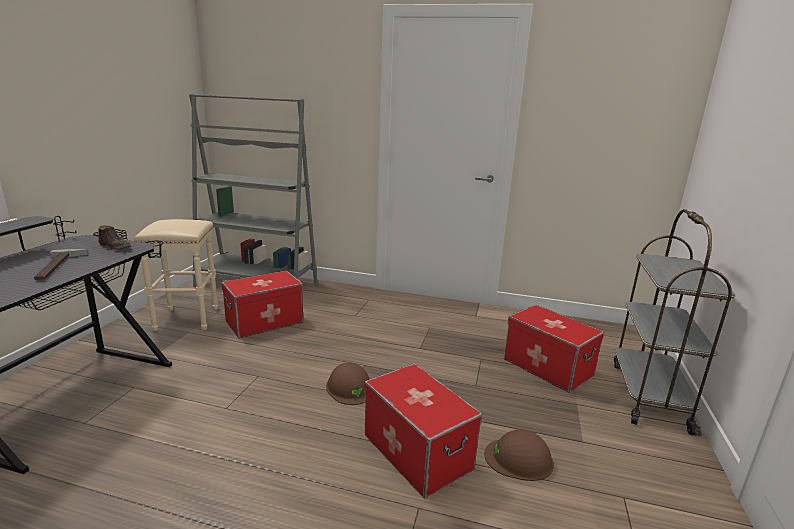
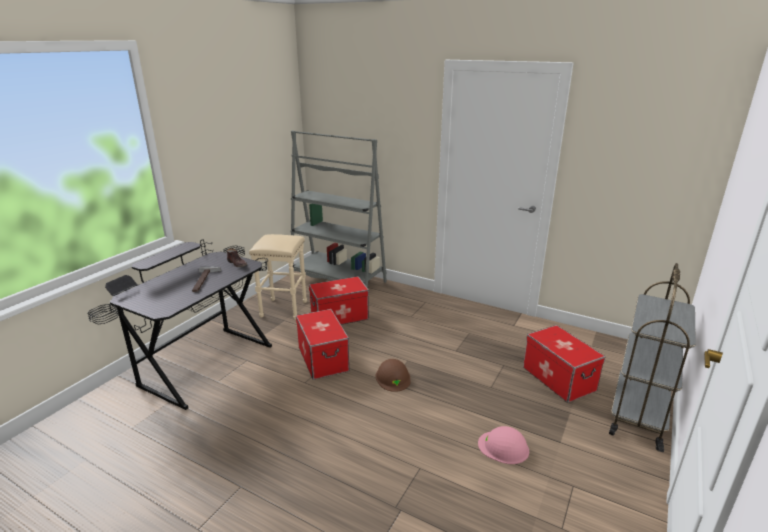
camera: 15 degrees right, 5 degrees up
(417, 451) = (430, 431): storage box -> storage box (323, 359)
(519, 459) = (503, 447): brown hard hat -> pink hard hat

